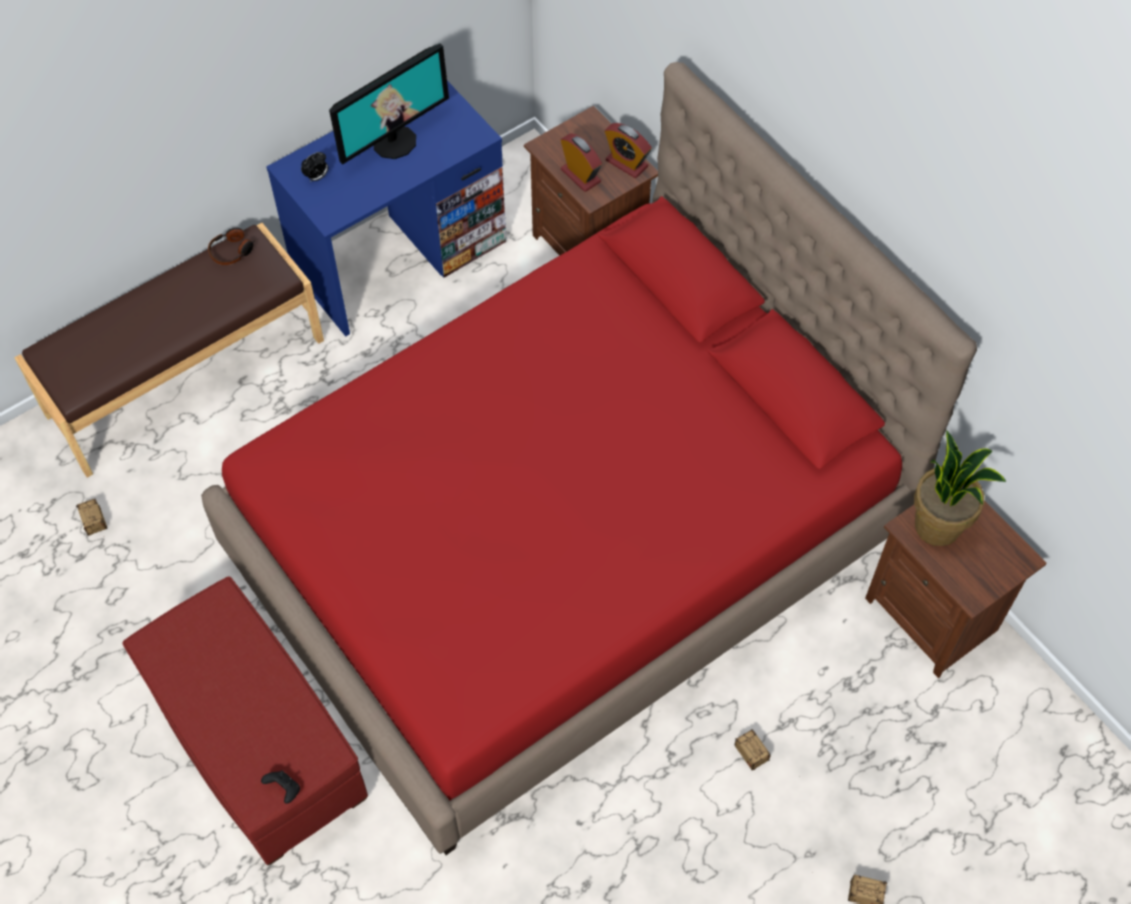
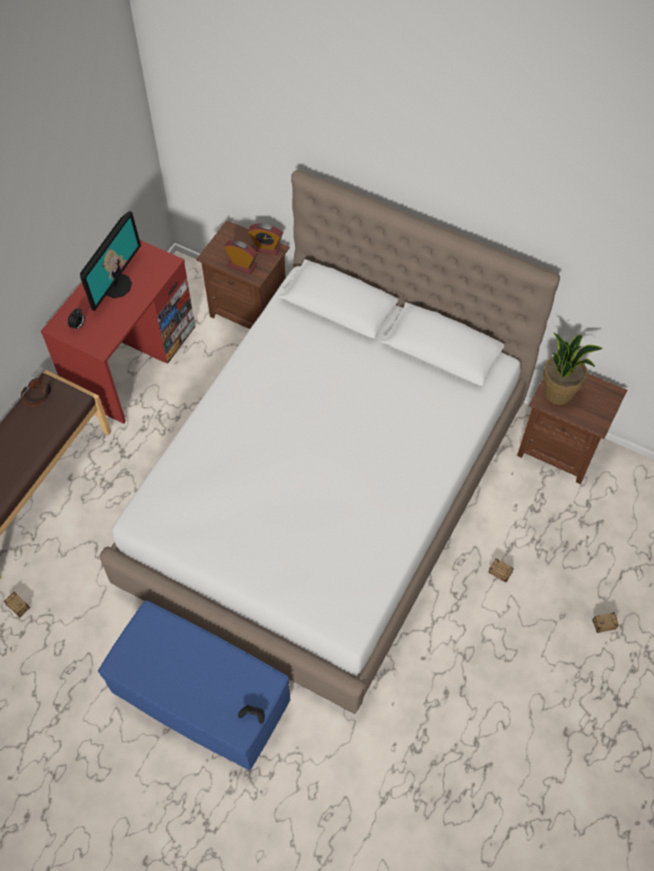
camera: 25 degrees left, 0 degrees up
(258, 742) = (202, 699): red ottoman -> blue ottoman
(399, 256) = (132, 360): blue desk -> red desk
(567, 539) = (328, 492): red bed -> white bed

